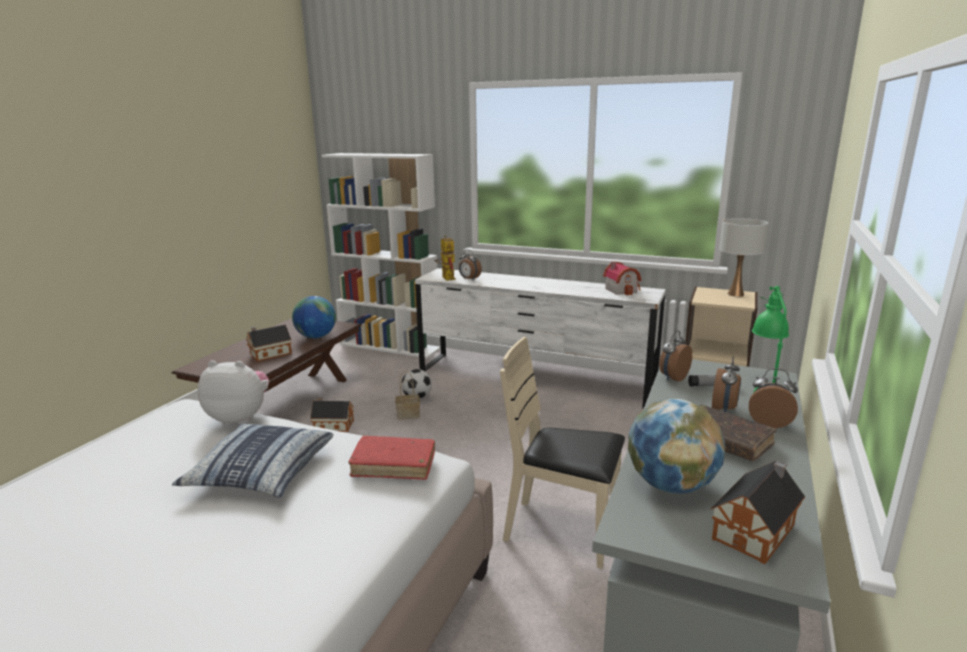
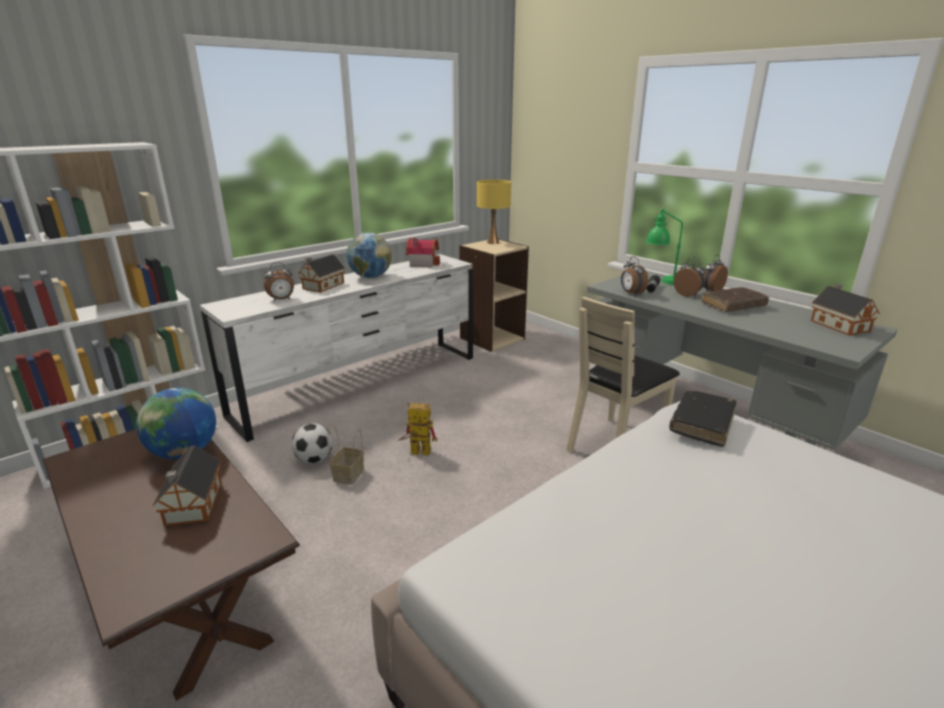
camera: 65 degrees left, 5 degrees up
(240, 418) = (538, 510): plush toy -> none
(260, 472) = (693, 503): pillow -> none
(332, 425) = (309, 541): toy house -> toy house (322, 286)
(394, 465) = (702, 424): red book -> black book
(446, 277) = (252, 307): toy robot -> toy robot (415, 452)
(670, 484) = (789, 329): globe -> globe (370, 277)
(735, 294) = (492, 242): white table lamp -> yellow table lamp

